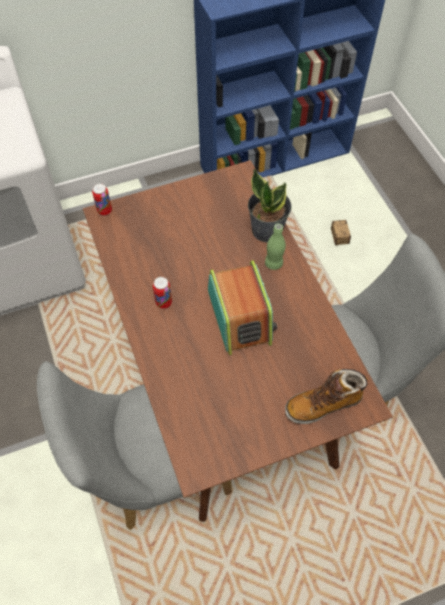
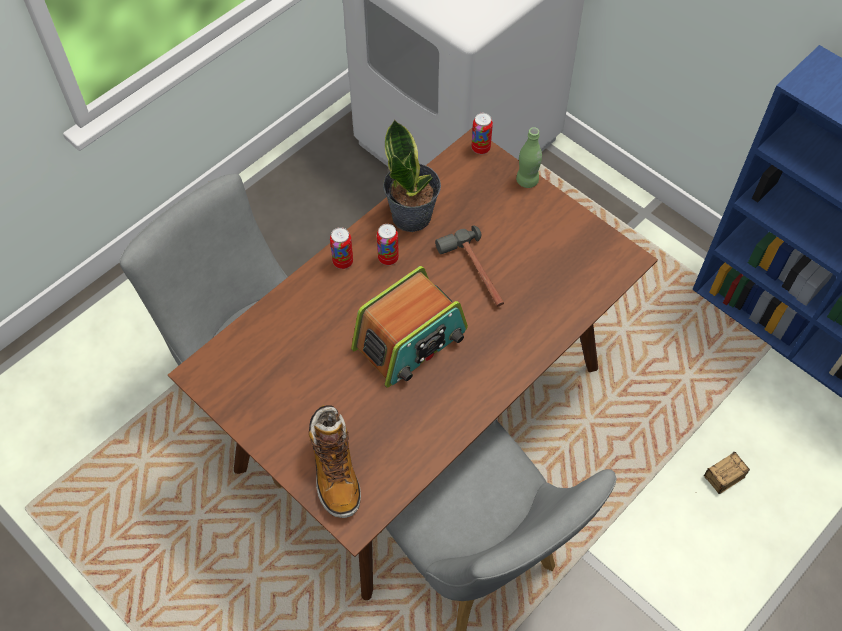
camera: 65 degrees right, 0 degrees up
(149, 333) = (343, 262): none -> can
(206, 256) = (475, 273): none -> hammer
(267, 229) = (554, 320): potted plant -> potted plant (412, 215)
(273, 263) = (506, 347): green bottle -> green bottle (527, 181)
(323, 404) = (335, 471): boot -> boot turned 150 degrees counterclockwise

